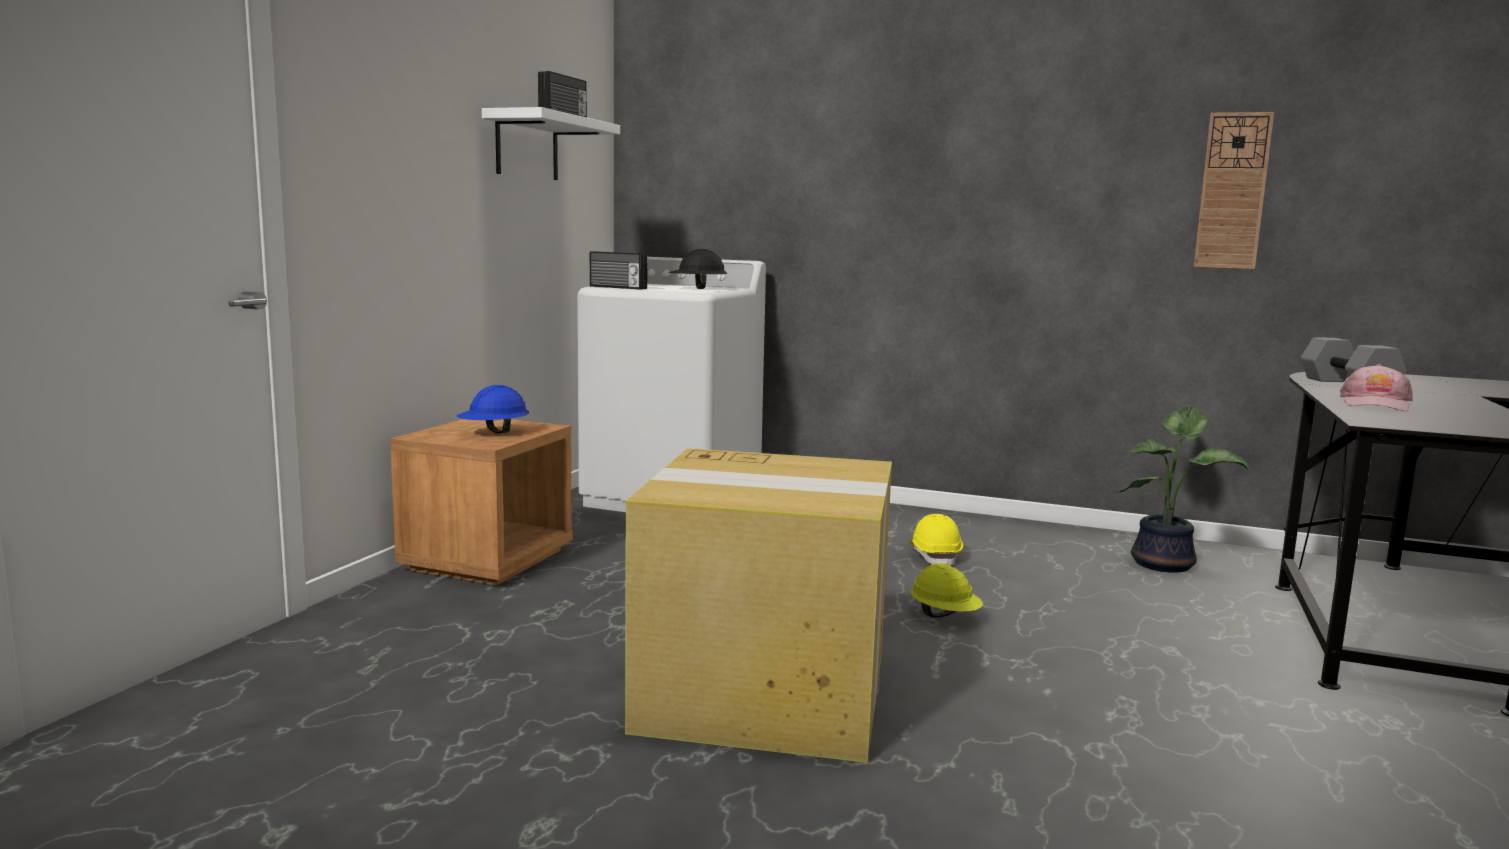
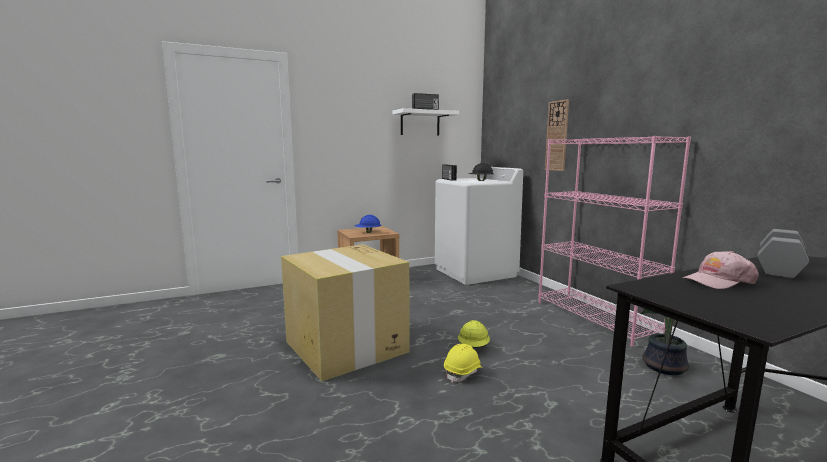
camera: 45 degrees right, 0 degrees up
(935, 556) = (532, 323): yellow hard hat -> yellow hard hat (463, 372)
(987, 526) = (596, 318): none -> pink bookcase
(1232, 191) = (767, 119): wall clock -> wall clock (557, 136)

